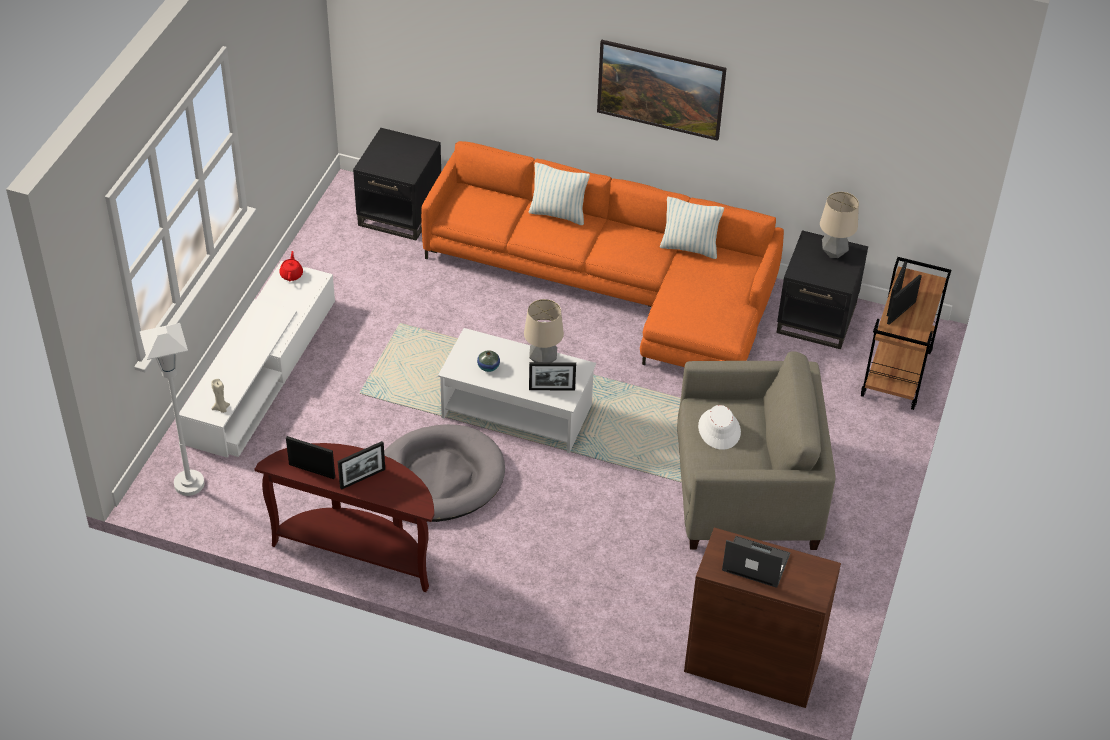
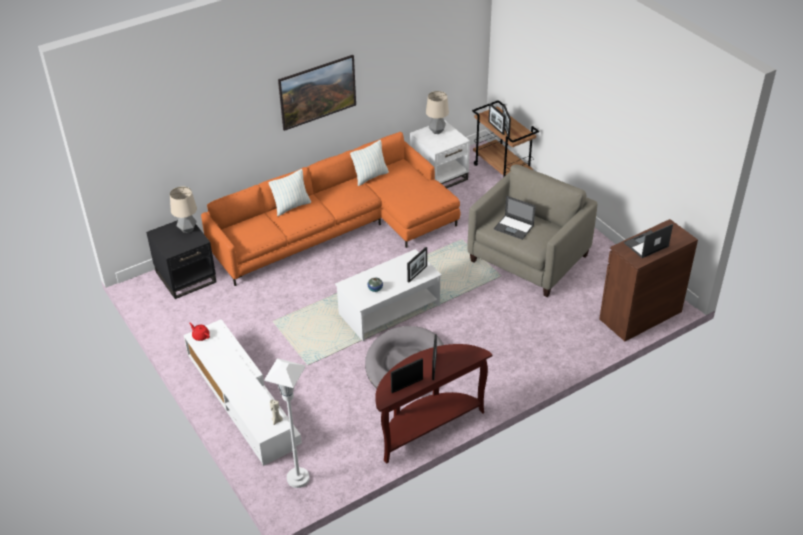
camera: 50 degrees left, 5 degrees down
(543, 361) = (393, 266): table lamp -> table lamp (187, 229)
(719, 429) = (514, 227): white hat -> laptop
(817, 318) = (439, 175): black side table -> white side table

